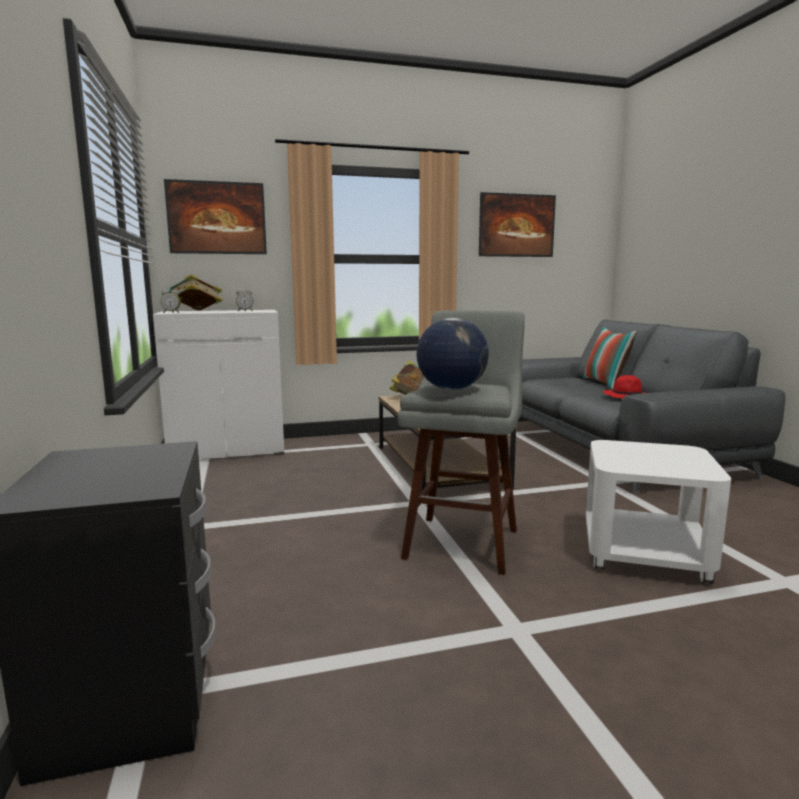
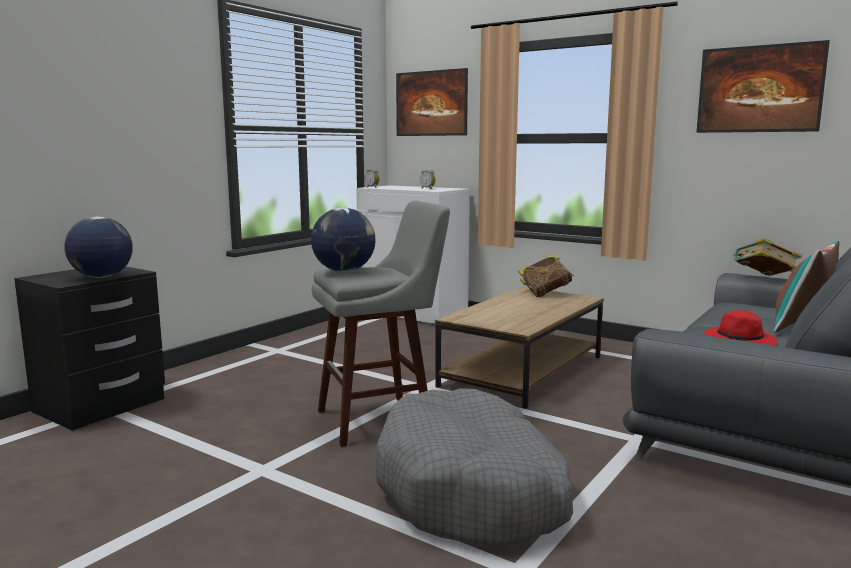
camera: 50 degrees right, 0 degrees up
(161, 466) = (102, 277): none -> globe
(196, 311) = (400, 187): book -> book (764, 278)
(644, 554) = (472, 490): white side table -> grey dog bed

